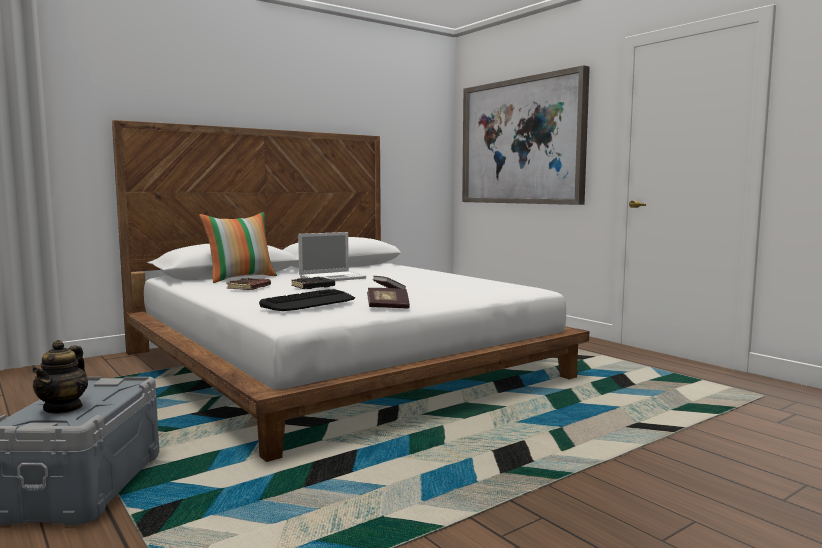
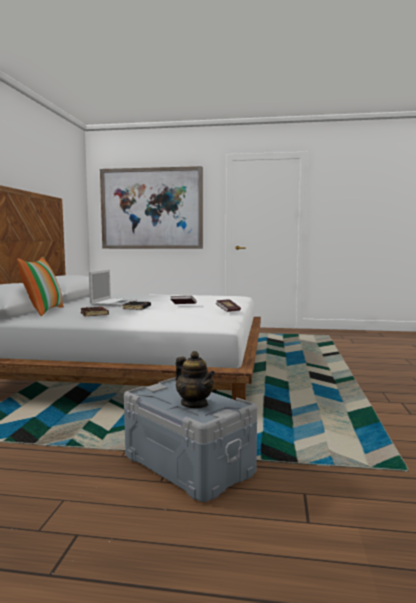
camera: 45 degrees left, 0 degrees up
(308, 302) = (190, 314): keyboard -> none

